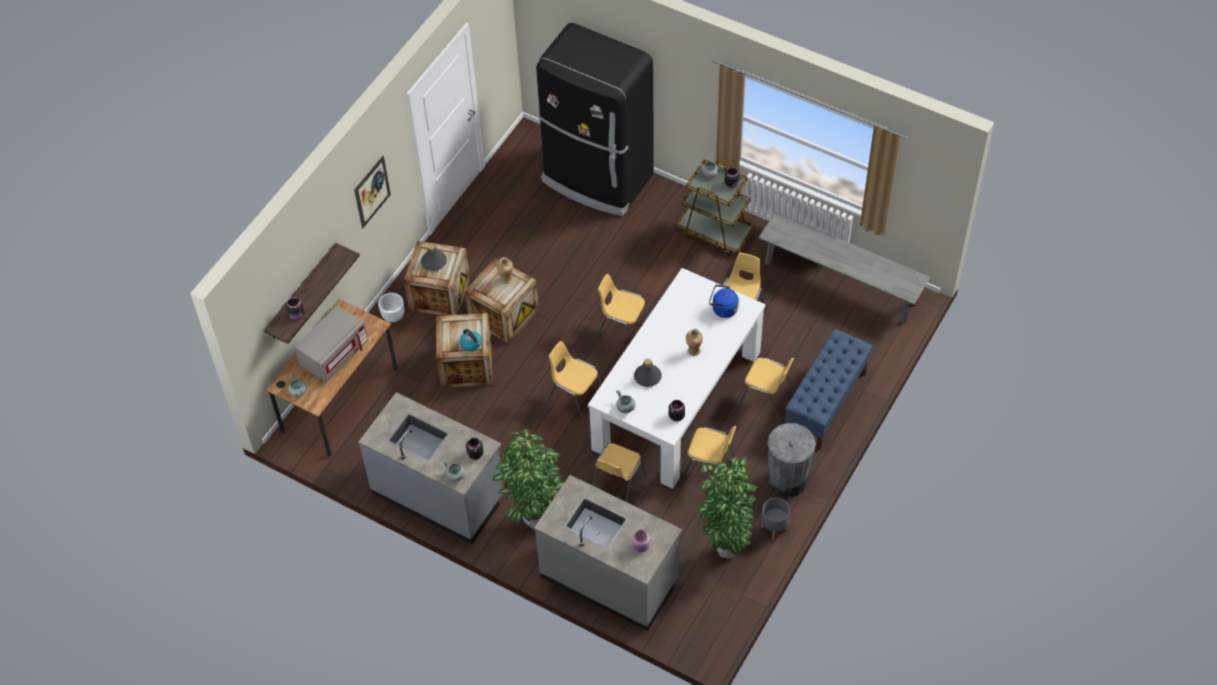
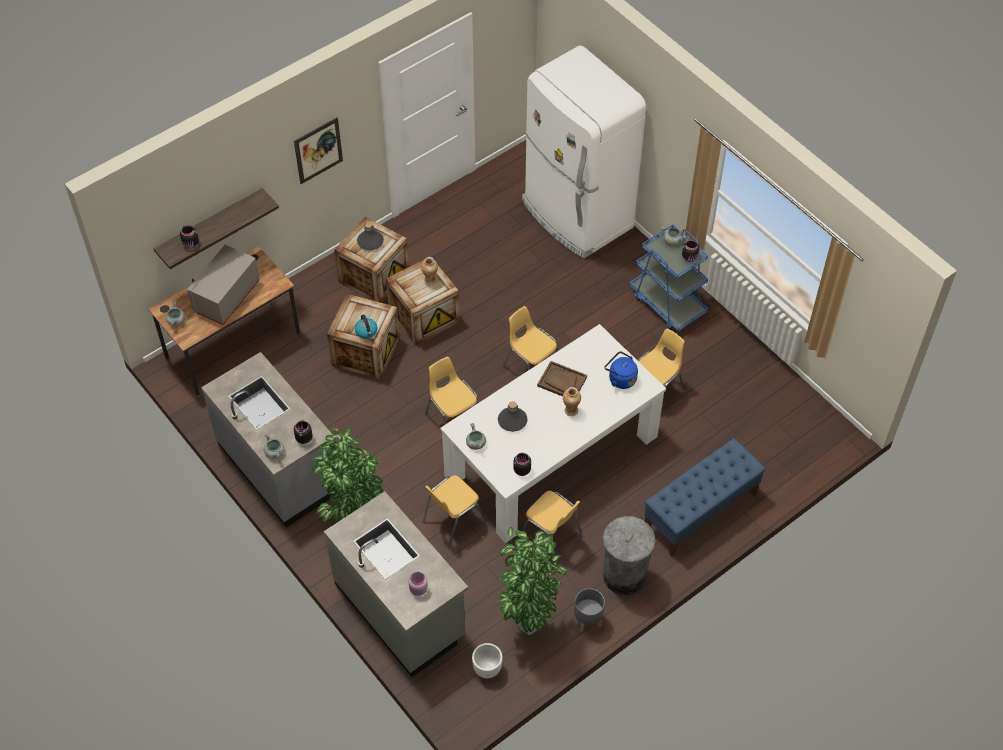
camera: 20 degrees right, 0 degrees up
(334, 355) = (227, 297): grey microwave -> grey microwave turned 150 degrees clockwise
(393, 317) = (320, 283): white planter -> white planter (487, 669)
(597, 179) = (576, 215): black fridge -> white fridge
(674, 328) = (562, 381): none -> brown tray
(715, 232) = (667, 303): brown cart -> blue cart
(766, 399) = (640, 486): yellow chair -> none
(840, 283) = (771, 395): grey bench -> none

